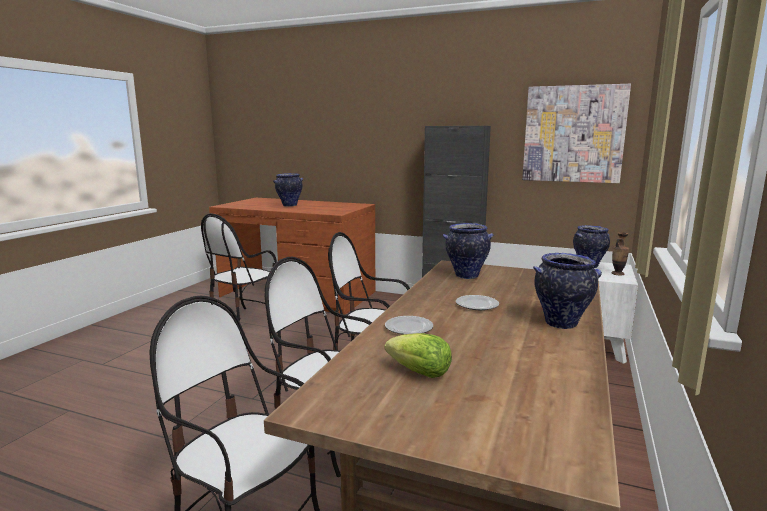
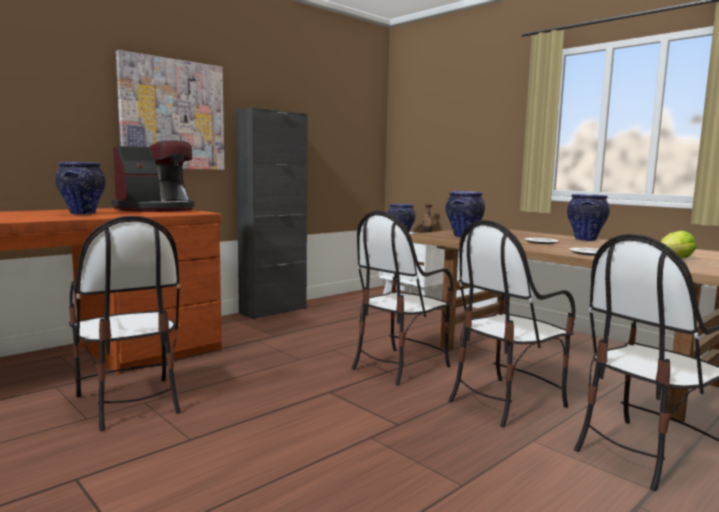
camera: 65 degrees left, 5 degrees down
(340, 206) = (156, 209): none -> coffee machine
(573, 134) = (348, 129): picture -> picture (172, 115)

